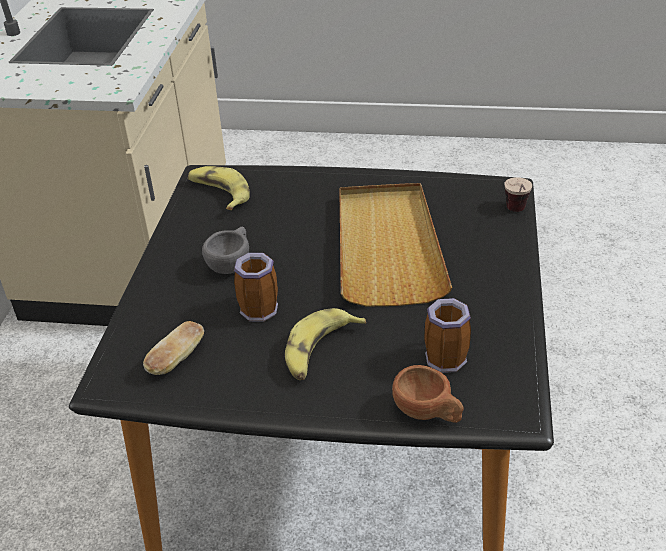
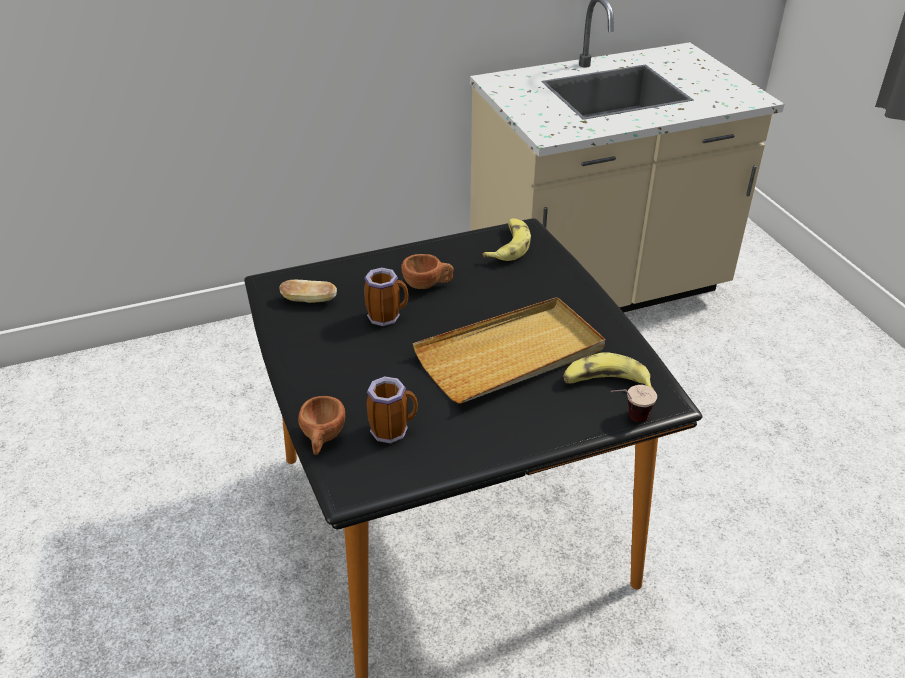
camera: 60 degrees right, 0 degrees up
(231, 263) = (427, 284): grey cup -> brown cup
(319, 351) = (357, 362): banana -> banana (605, 382)

